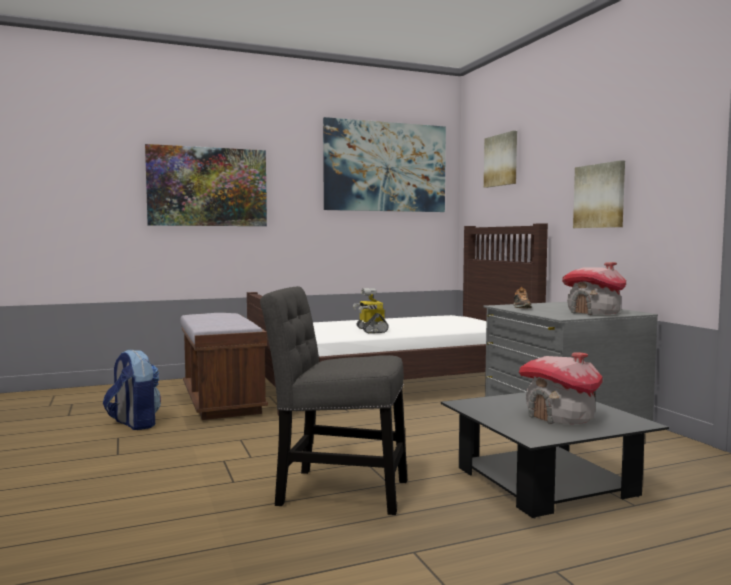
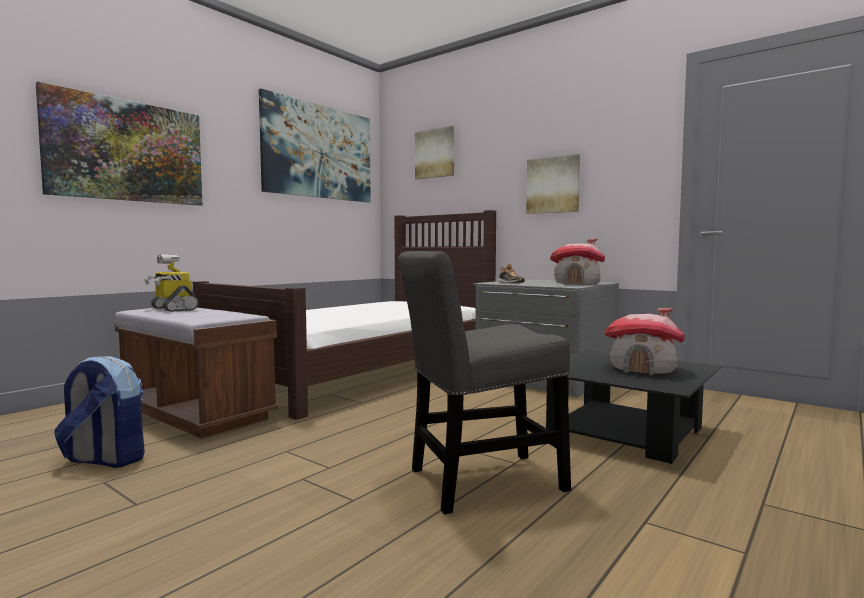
camera: 30 degrees left, 0 degrees up
(371, 330) = (356, 315): toy robot -> toy robot (173, 309)

